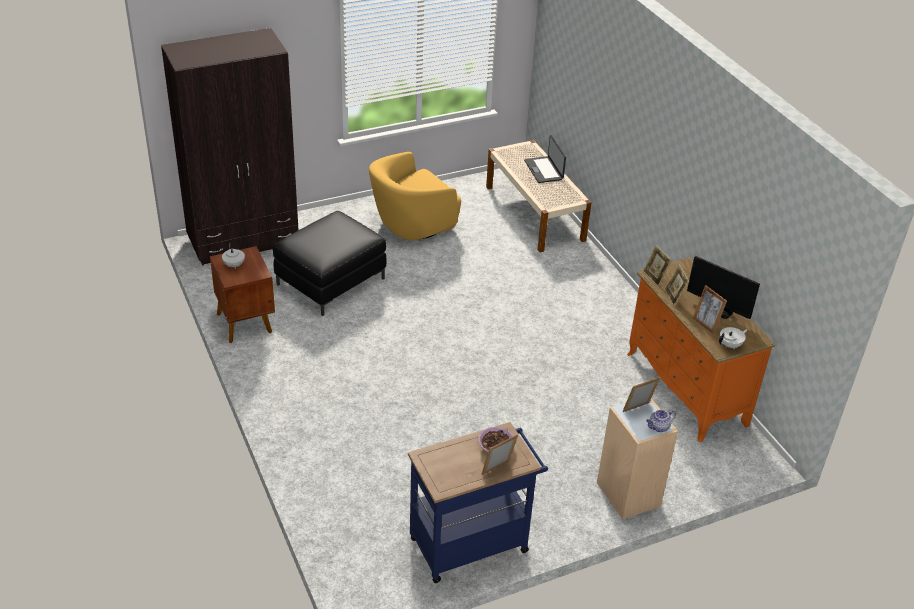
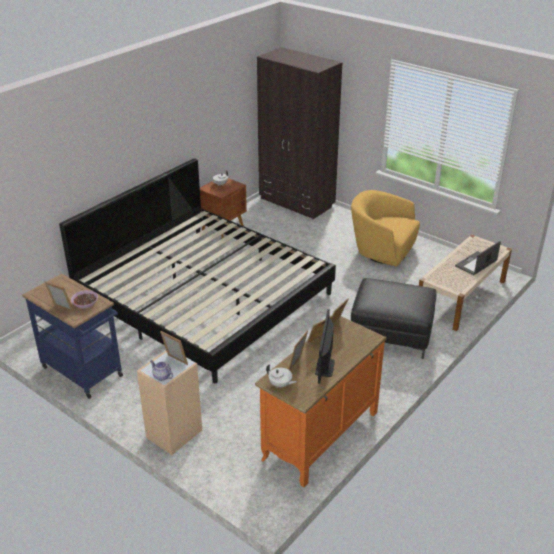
camera: 65 degrees right, 5 degrees down
(330, 281) = (289, 242): black ottoman -> black ottoman (391, 334)
(392, 390) = (205, 297): none -> bed

